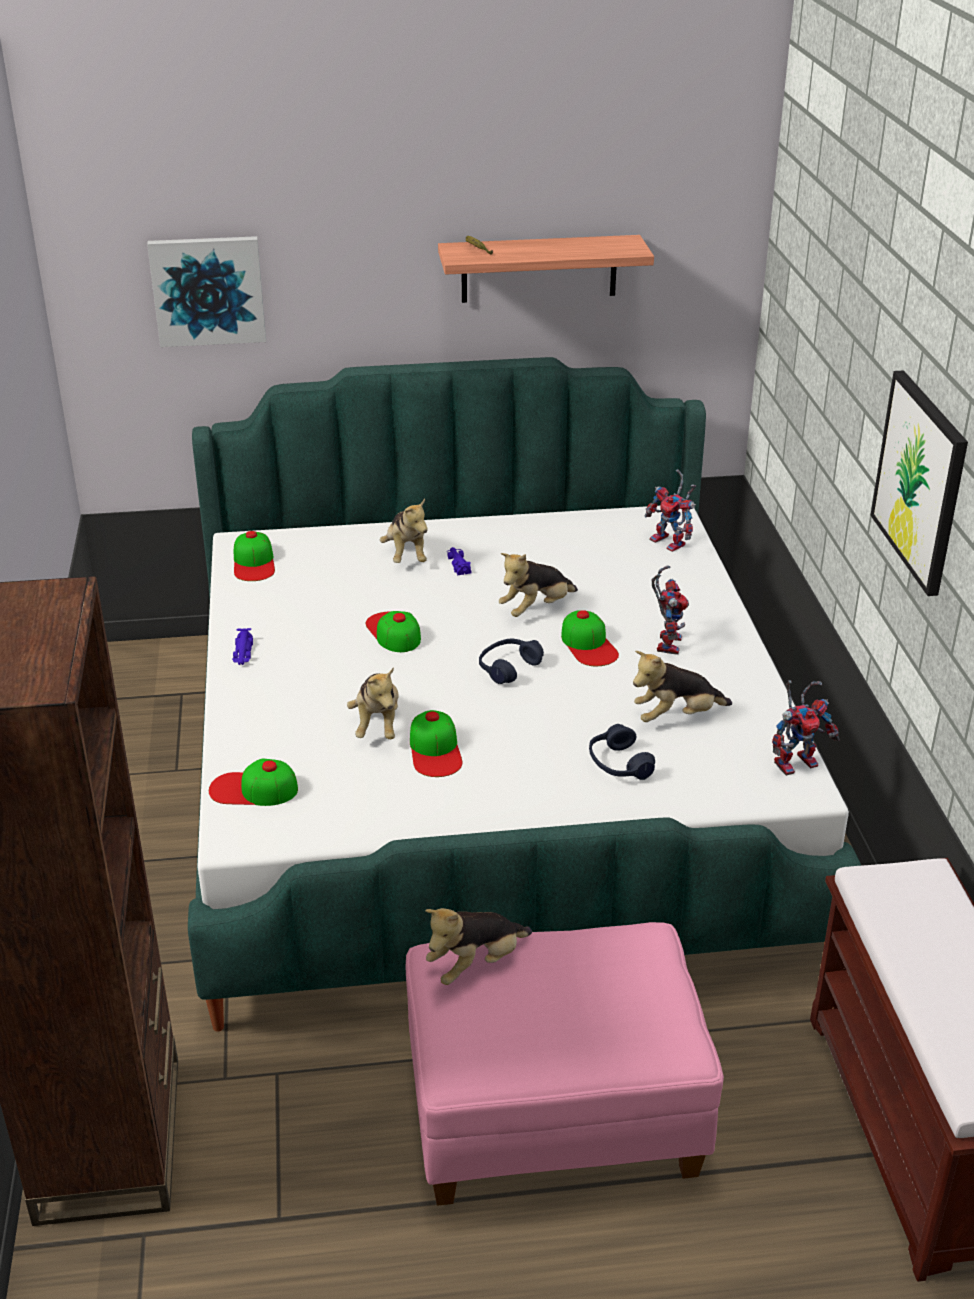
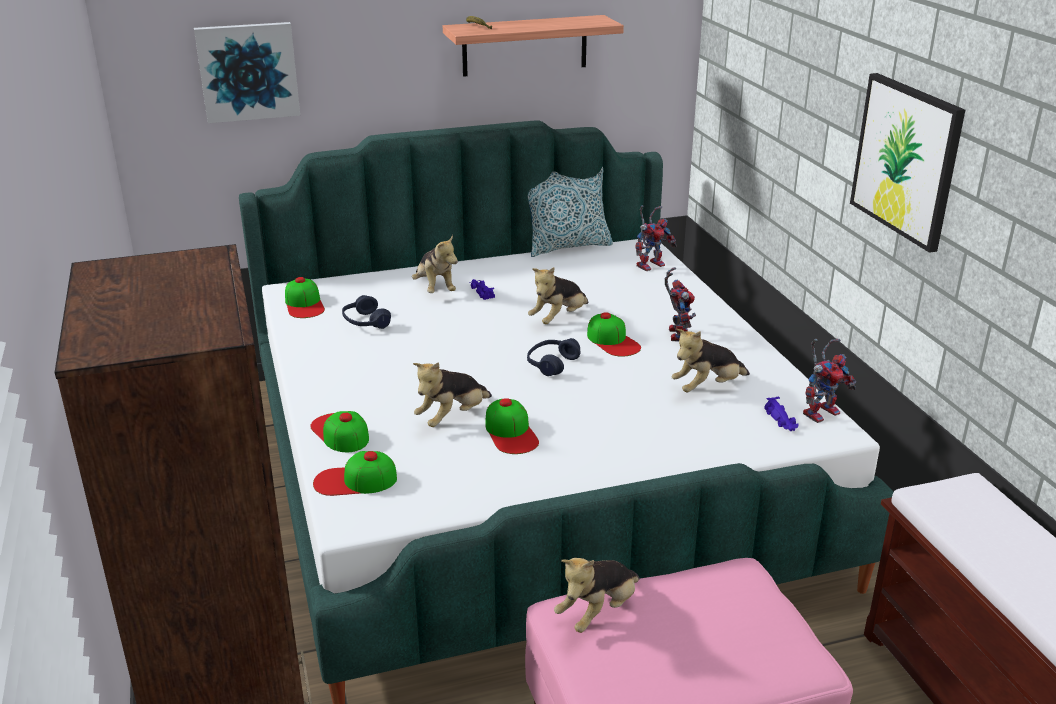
camera: 10 degrees left, 5 degrees down
(243, 653) = (314, 373): purple toy car -> purple toy car (781, 421)
(377, 724) = (452, 417): plush toy -> plush toy turned 60 degrees clockwise
(393, 632) = (443, 345): cap -> cap (340, 432)
(580, 509) = (567, 246): none -> pillow
(619, 764) = (674, 428): blue headphones -> blue headphones (365, 322)
(672, 543) = (651, 264): toy robot -> toy robot turned 75 degrees counterclockwise

